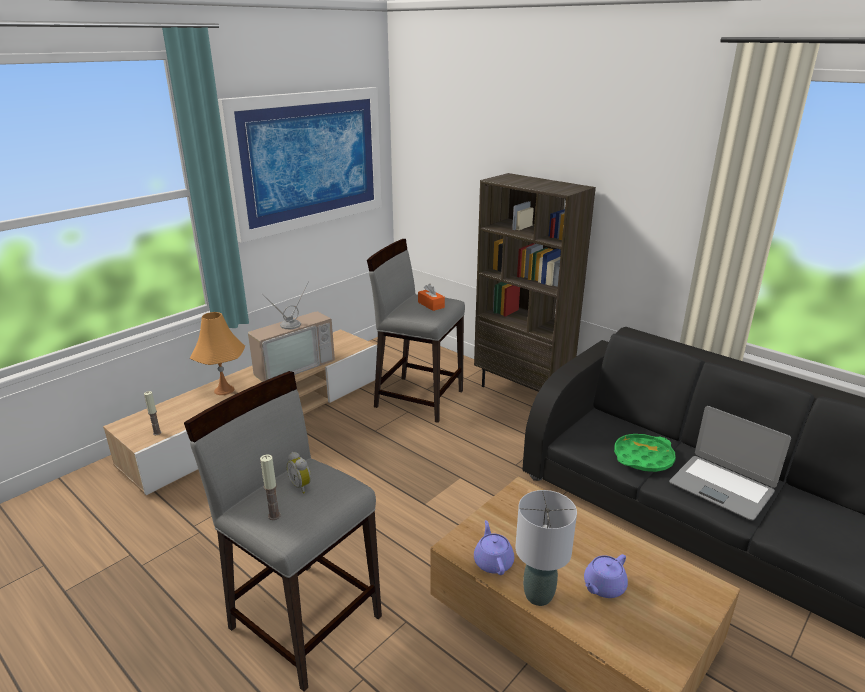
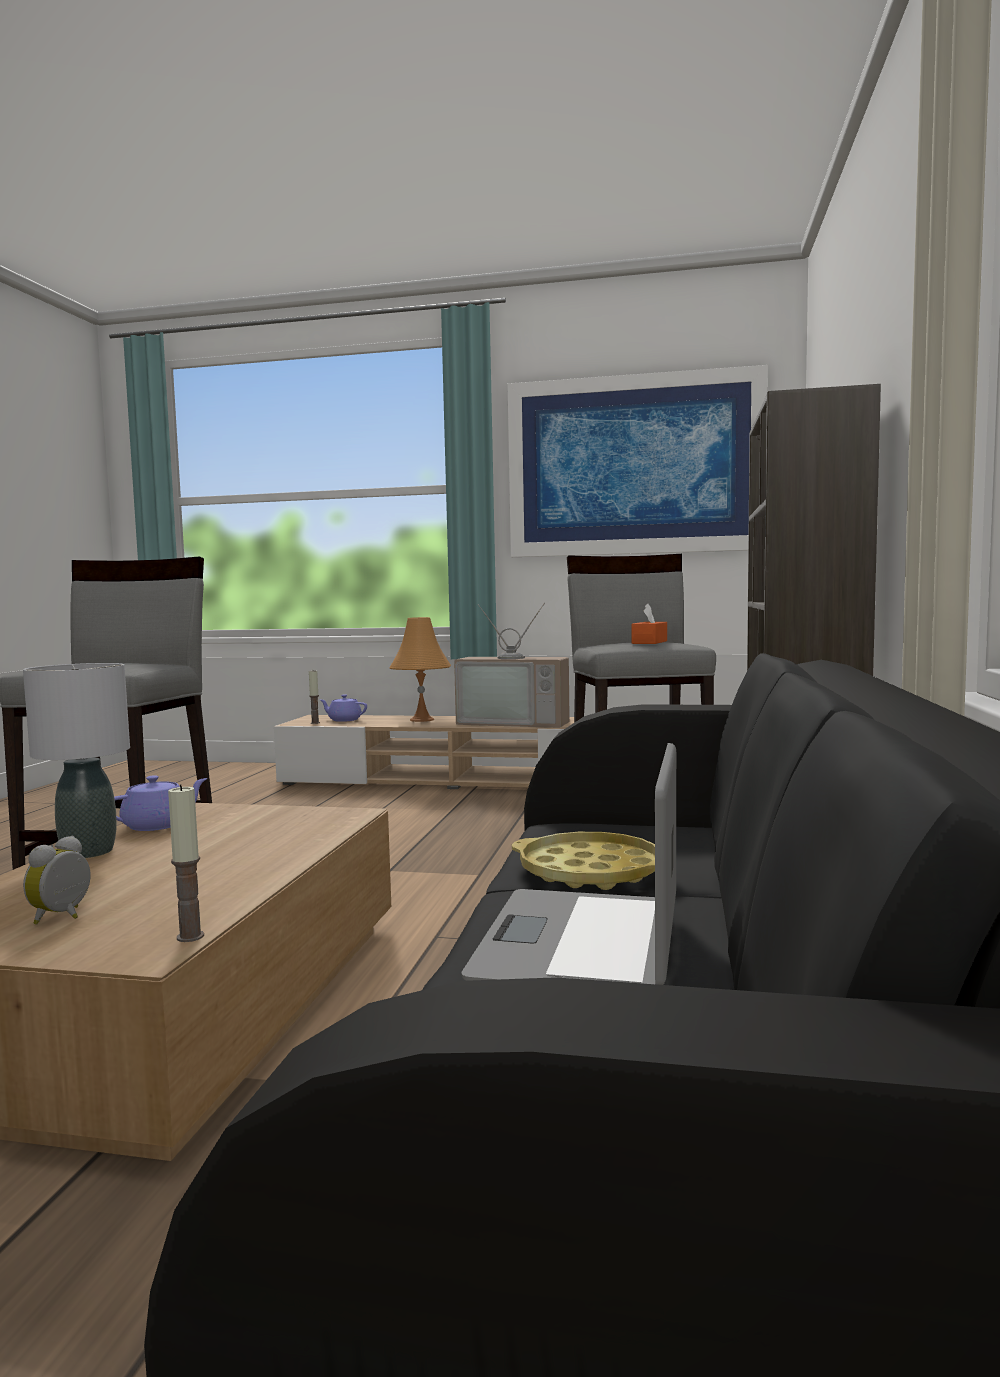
camera: 60 degrees right, 20 degrees down
(274, 516) = (61, 664): candle -> candle (190, 937)
(302, 485) = (120, 662): alarm clock -> alarm clock (63, 917)
(603, 587) = (122, 880): purple teapot -> purple teapot (344, 720)
(643, 457) = (590, 872): green tray -> yellow tray

